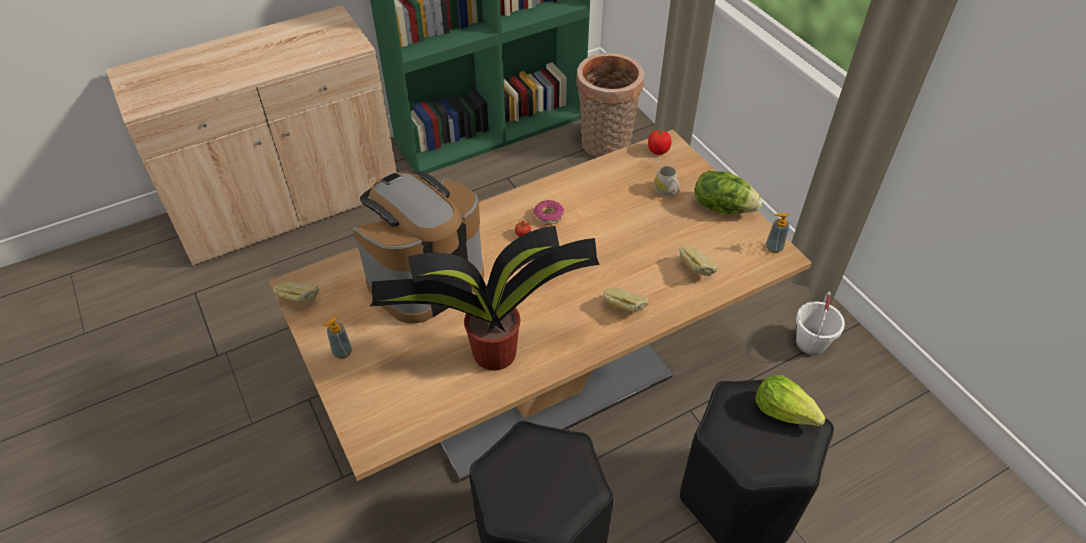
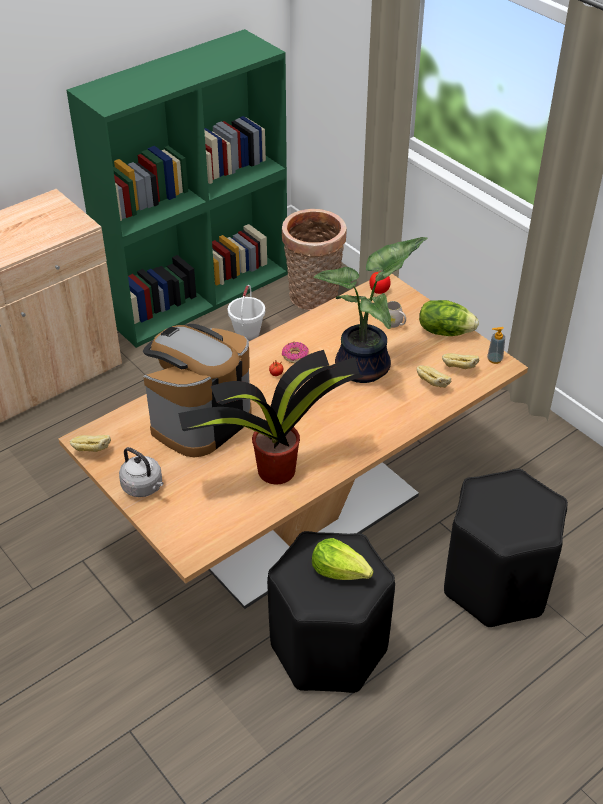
camera: 10 degrees left, 5 degrees down
(342, 352) = (144, 487): soap dispenser -> grey kettle
(624, 241) = (366, 368): none -> potted plant
(624, 309) = (378, 423): bread -> bread (459, 369)
(784, 411) = (524, 493): lettuce -> lettuce (340, 571)
(810, 342) = (536, 451): white bucket -> white bucket (247, 332)

